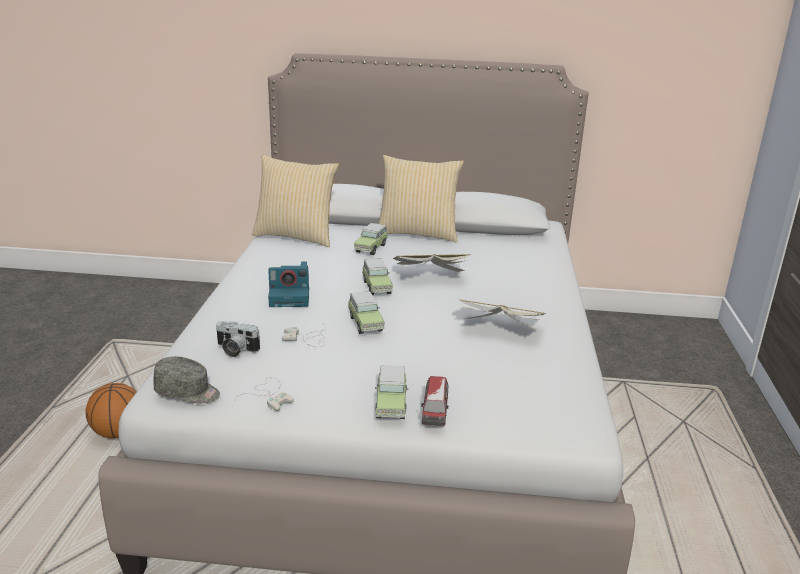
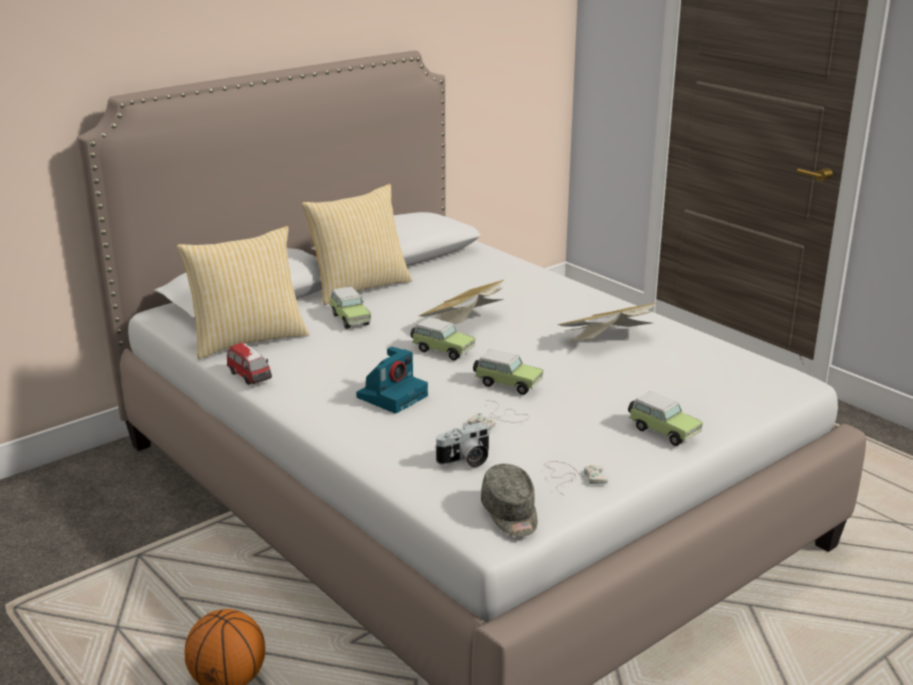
camera: 45 degrees left, 0 degrees up
(187, 392) = (510, 514): grey cap -> grey cap turned 105 degrees clockwise
(435, 414) = (702, 420): toy car -> toy car (250, 377)

